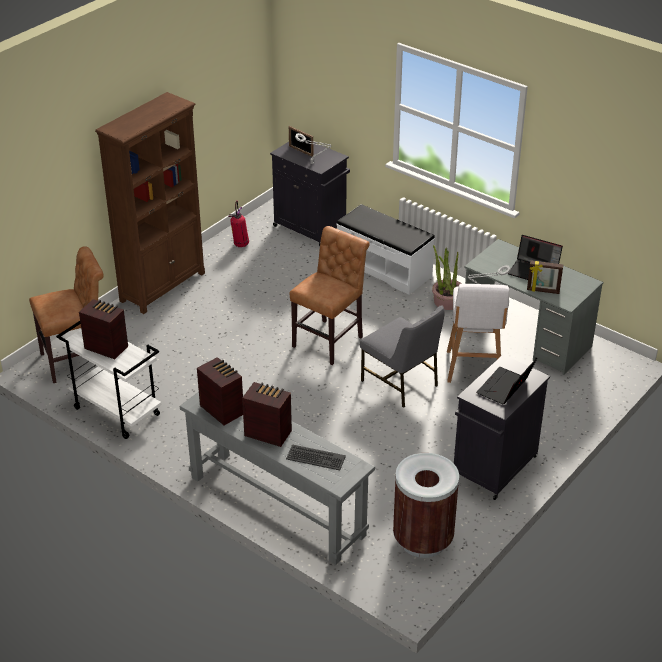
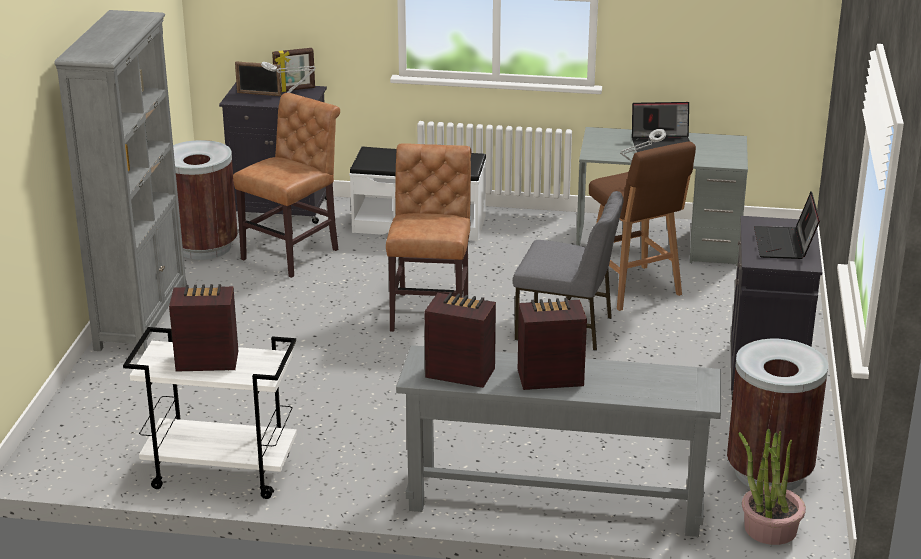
camera: 30 degrees left, 10 degrees down
(78, 360) = (99, 433): brown chair -> brown chair (294, 253)
(163, 286) = (142, 318): brown bookcase -> grey bookcase
(240, 244) = (204, 247): fire extinguisher -> brown trash can
(315, 458) = (640, 384): keyboard -> none
(447, 301) = (530, 235): potted plant -> potted plant (770, 528)
(473, 369) = (634, 289): white stool -> brown stool
(543, 291) = (694, 159): picture frame -> picture frame (295, 89)

